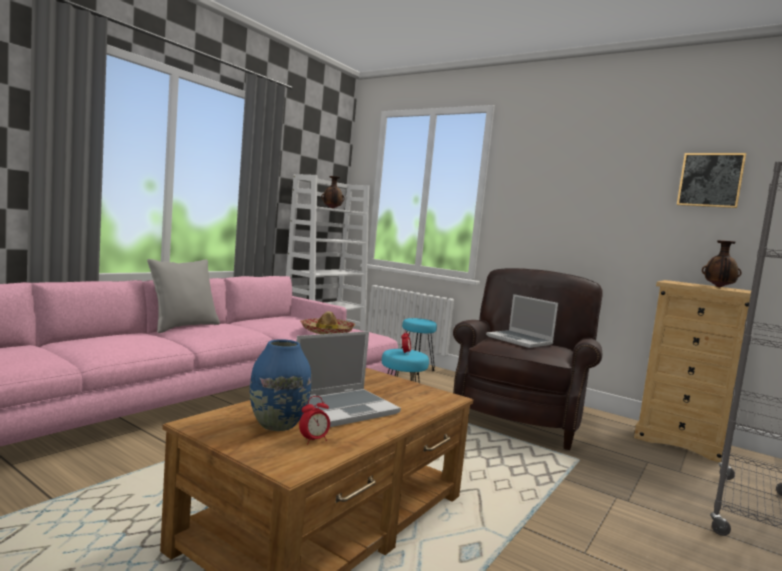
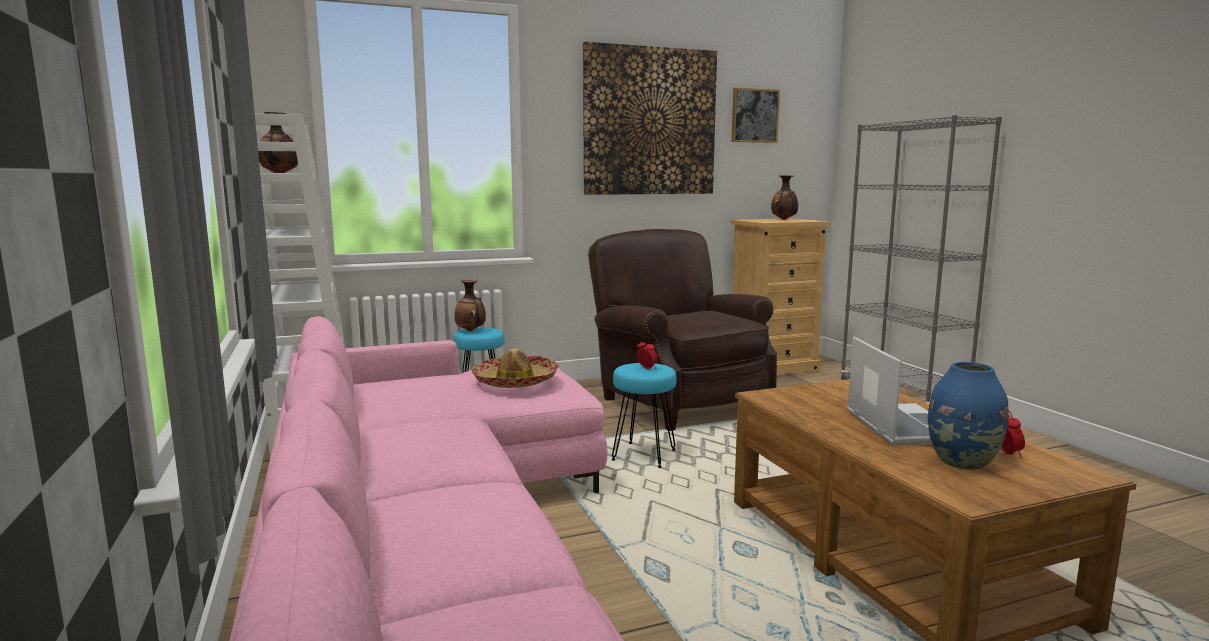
camera: 55 degrees left, 5 degrees up
(183, 327) = (367, 464): grey pillow -> none
(417, 319) = (471, 331): none -> vase
(520, 340) = (688, 315): laptop -> none
(589, 185) = (649, 122): none -> picture

